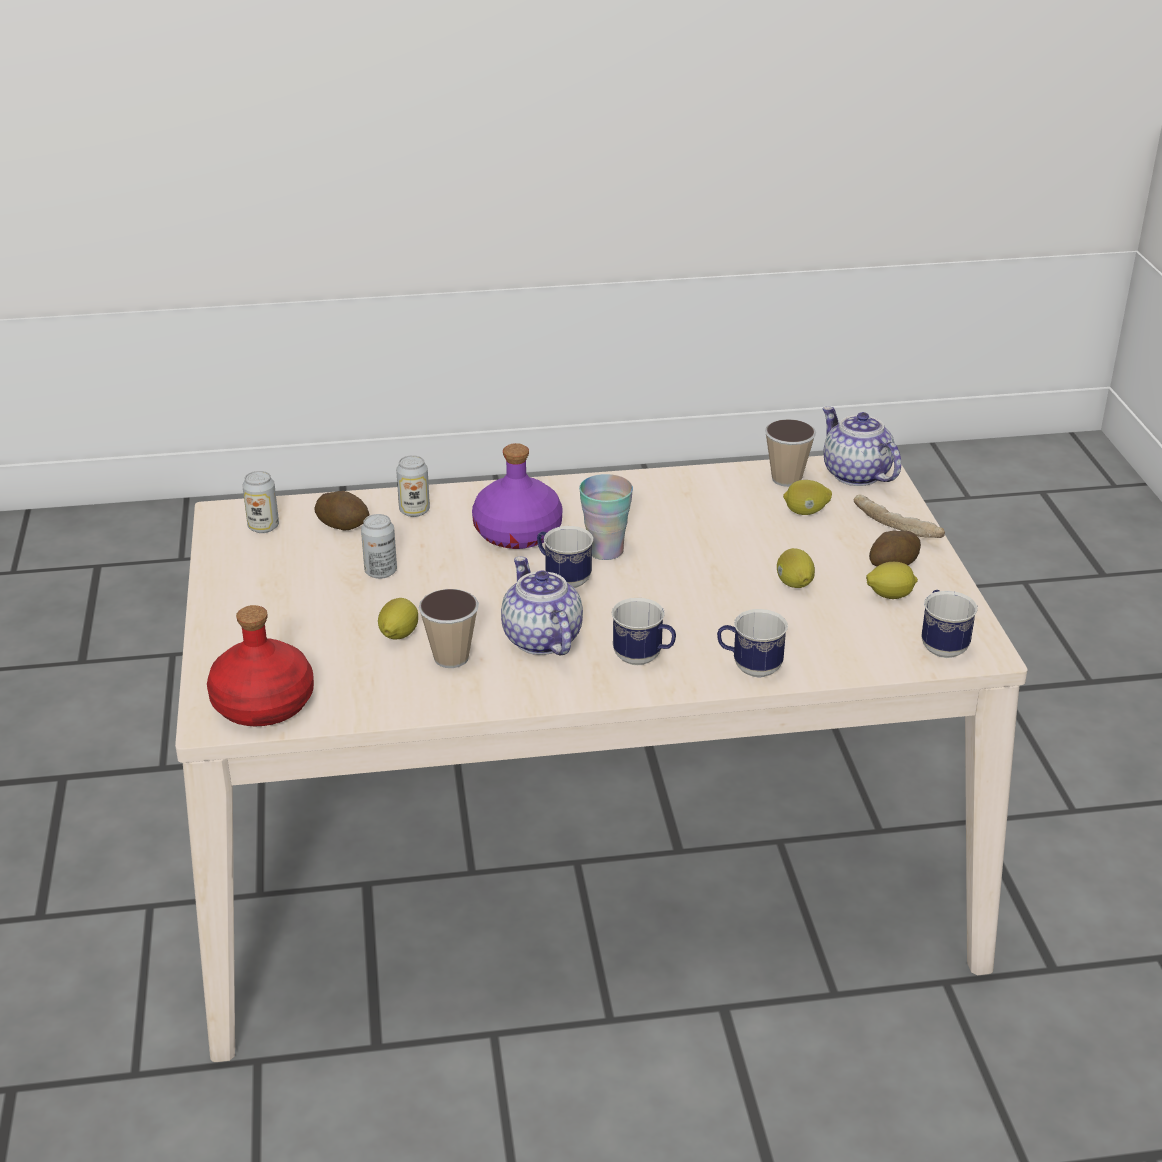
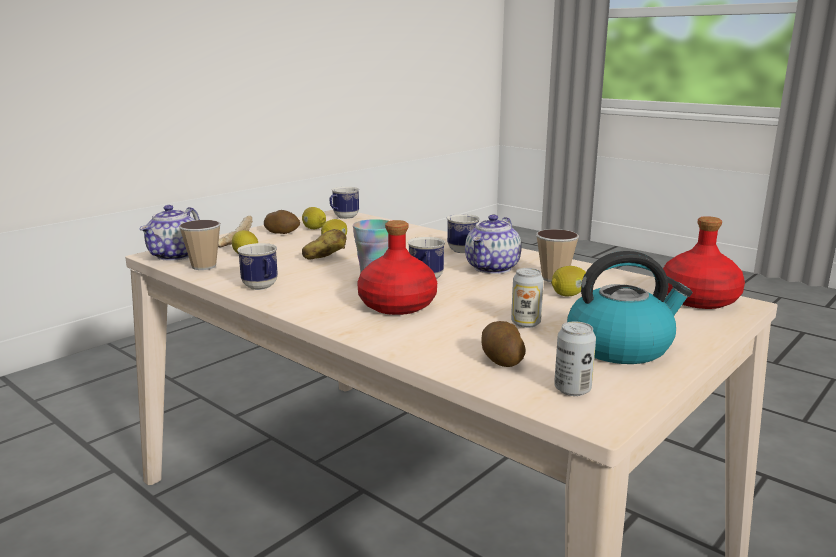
camera: 130 degrees left, 15 degrees down
(273, 587) = (620, 346): none -> kettle
(414, 511) = (430, 344): can -> none
(517, 534) = (398, 305): purple bottle -> red bottle
(732, 554) = (324, 257): none -> potato
(749, 668) = (426, 234): mug -> mug (262, 287)

